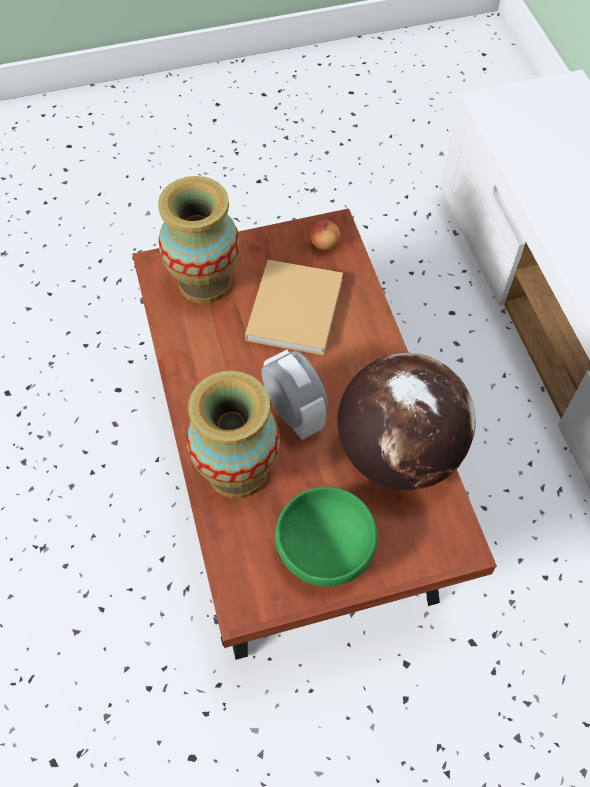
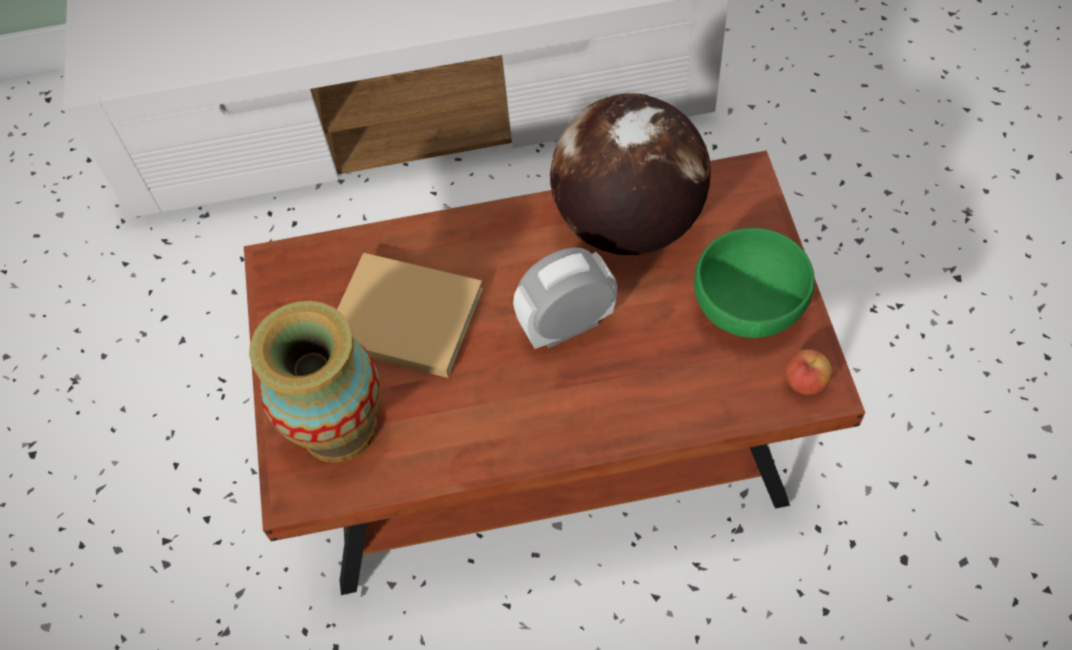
camera: 80 degrees left, 0 degrees up
(237, 471) = (645, 392): vase -> none
(324, 244) = (301, 277): apple -> apple (805, 381)

